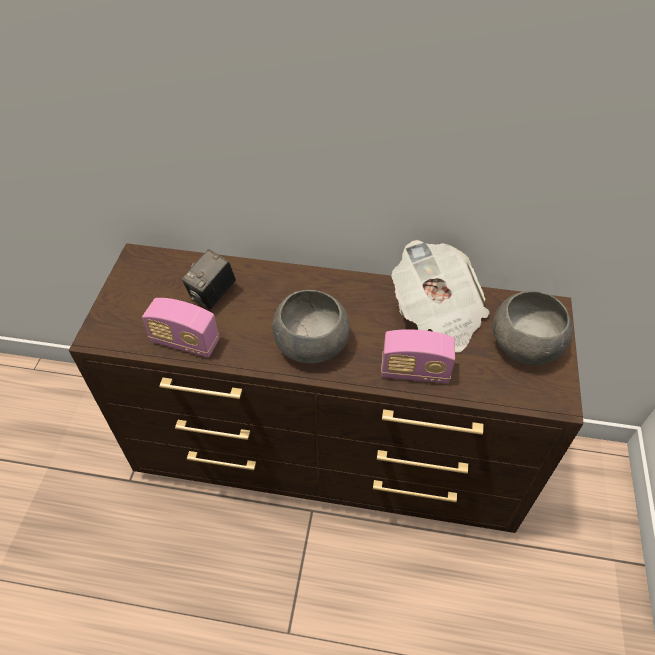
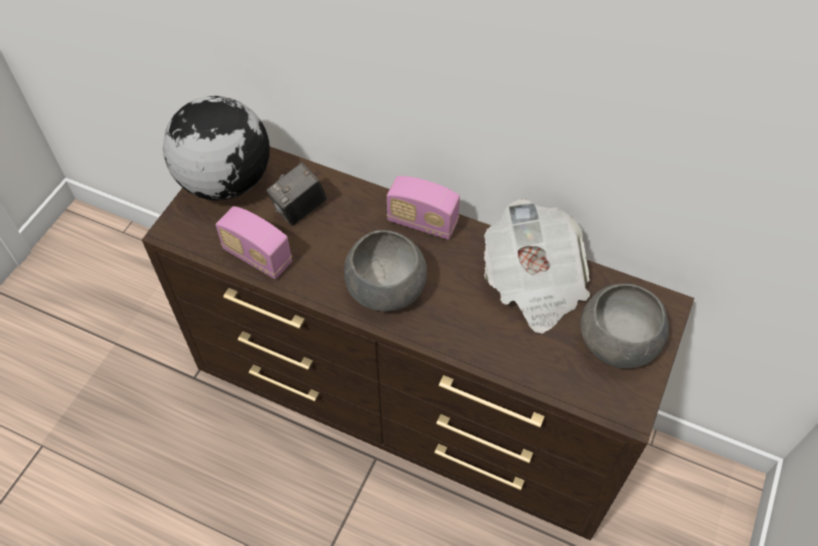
camera: 15 degrees right, 5 degrees up
(136, 284) = (225, 181): none -> globe
(414, 371) = (484, 343): radio -> radio (422, 222)

